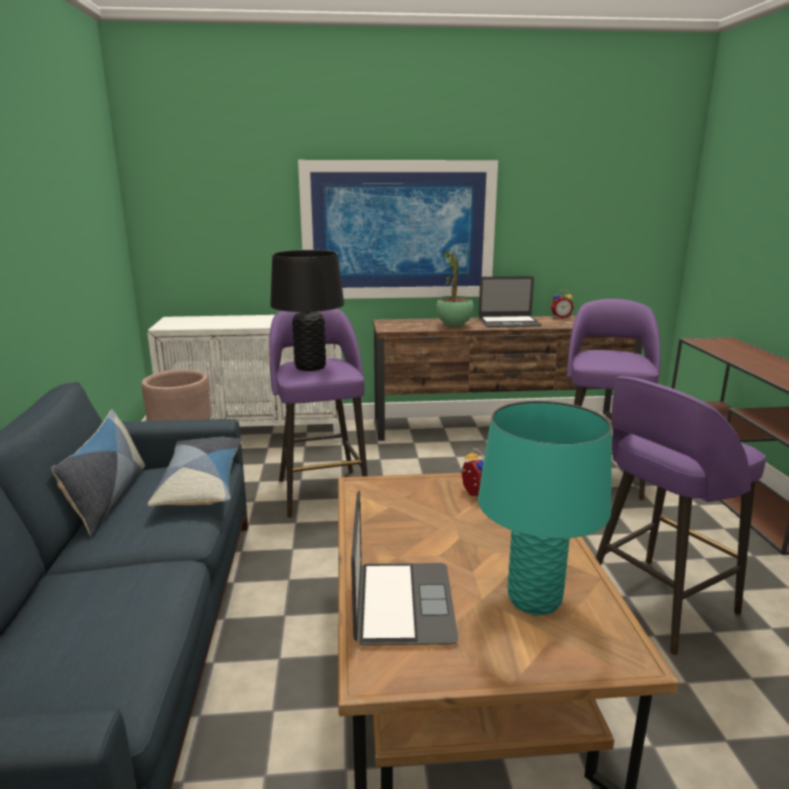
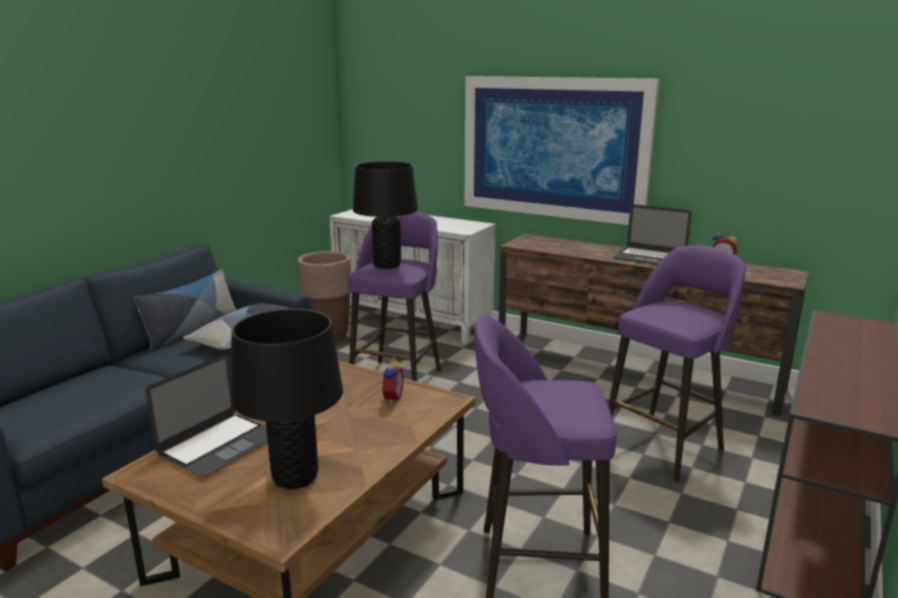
camera: 35 degrees right, 0 degrees up
(454, 326) = (583, 252): potted plant -> none
(534, 599) = (295, 477): turquoise table lamp -> black table lamp

